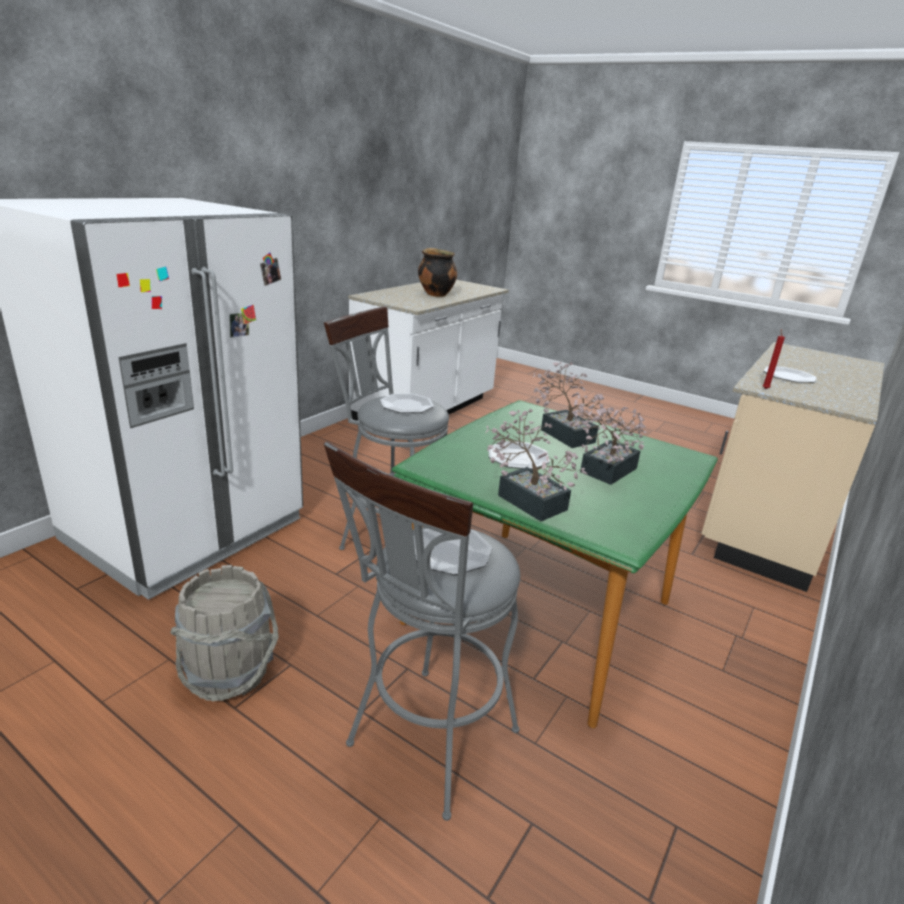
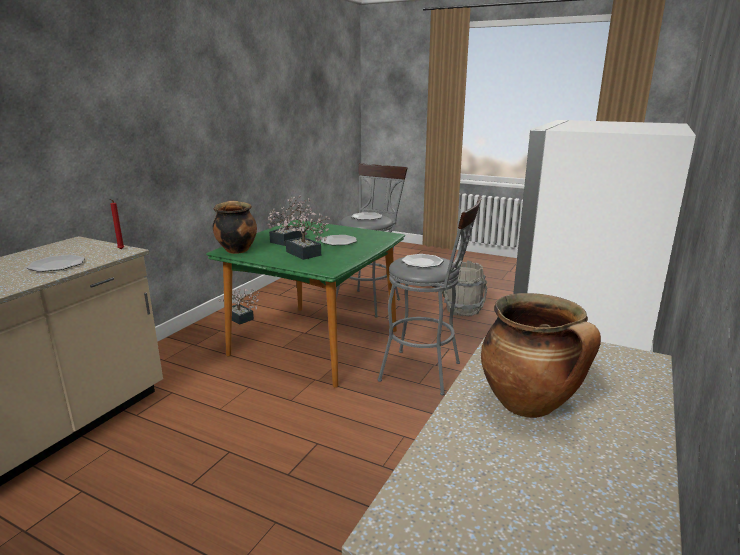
camera: 175 degrees right, 5 degrees down
(527, 498) = (336, 229): potted plant -> potted plant (241, 319)
(675, 455) = (236, 250): none -> cooking pot

